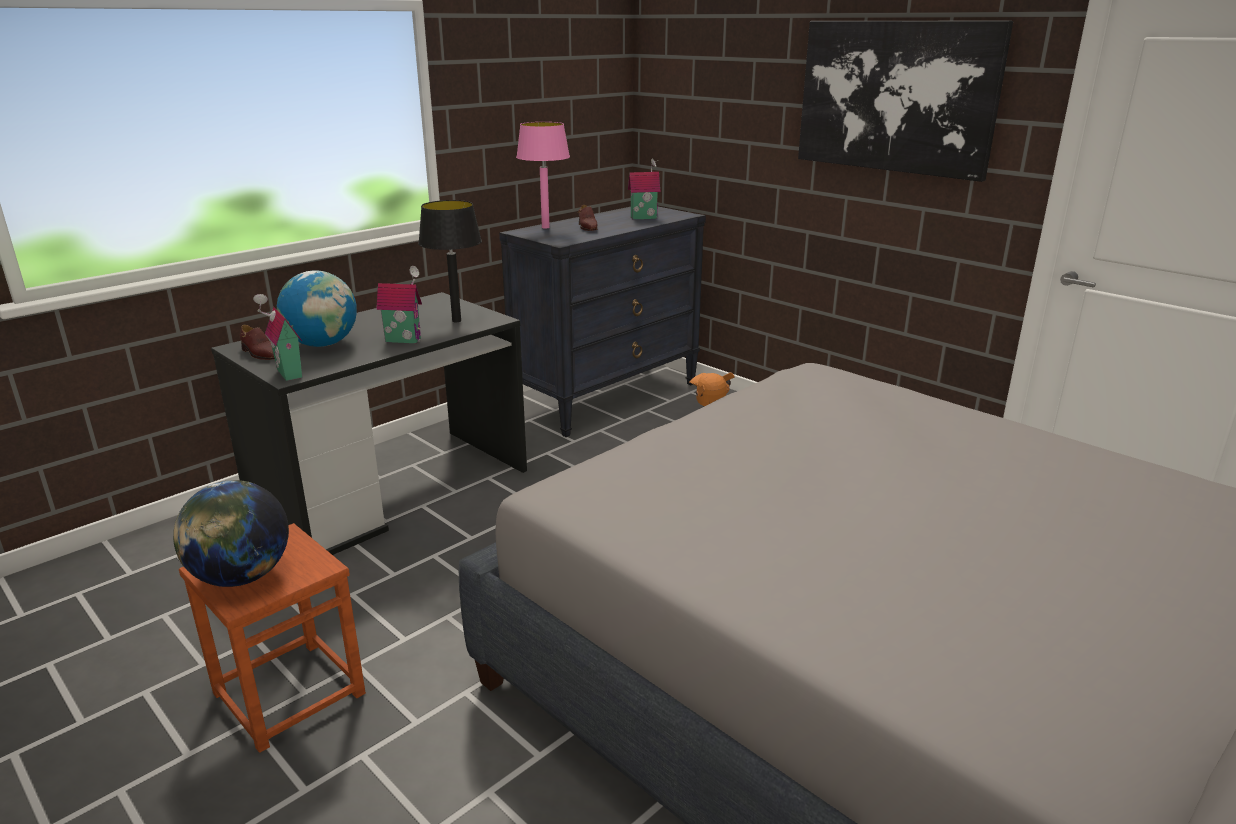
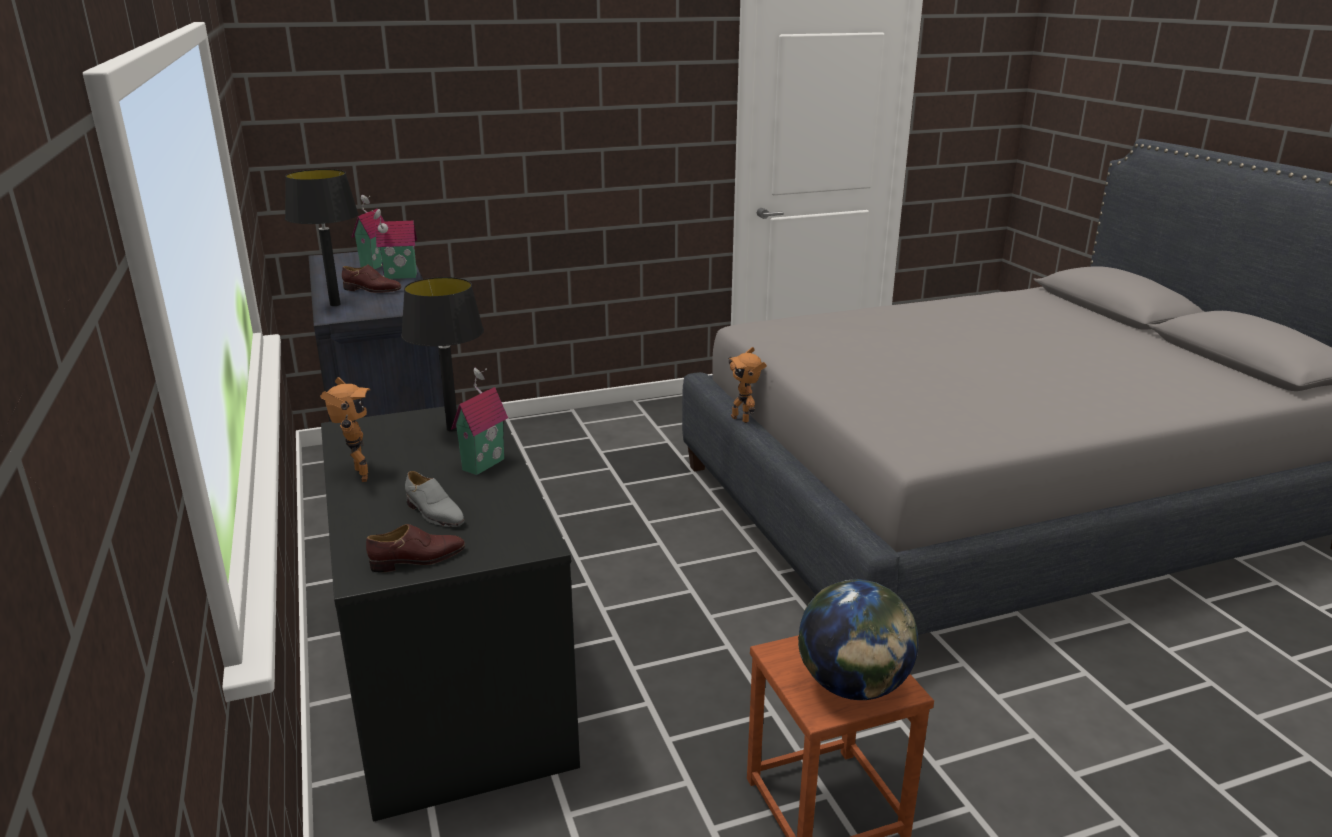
camera: 65 degrees left, 0 degrees up
(286, 374) = (523, 545): toy house -> toy house (400, 277)
(323, 344) = (434, 513): globe -> grey shoe
(367, 316) = (357, 476): none -> toy robot
(545, 227) = (334, 304): pink table lamp -> black table lamp
(896, 97) = (602, 94): picture -> none

